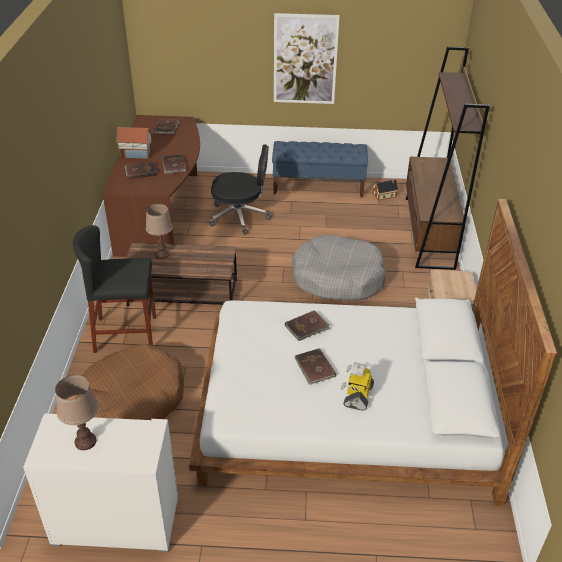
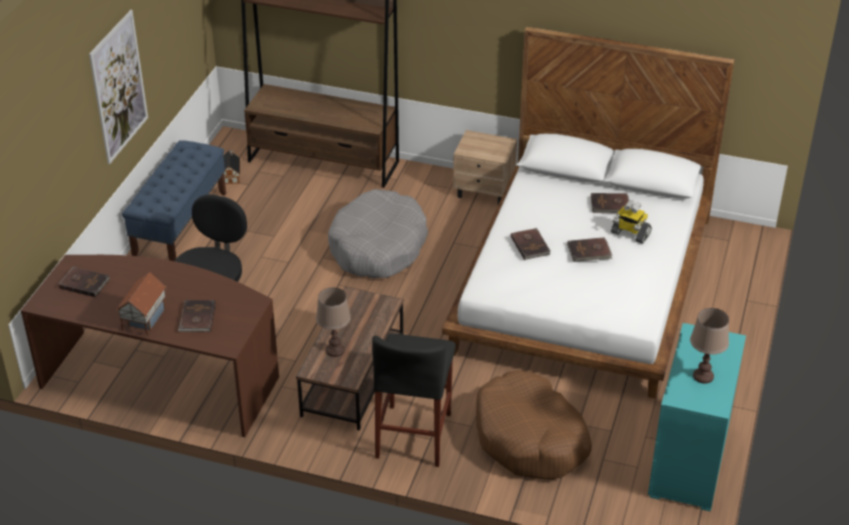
camera: 75 degrees left, 0 degrees up
(115, 522) = (690, 461): white dresser -> turquoise dresser
(174, 165) = (198, 286): brown book -> brown book (610, 205)

